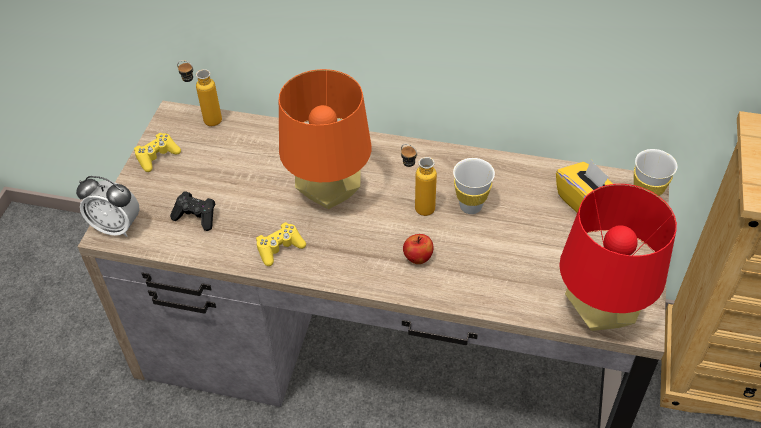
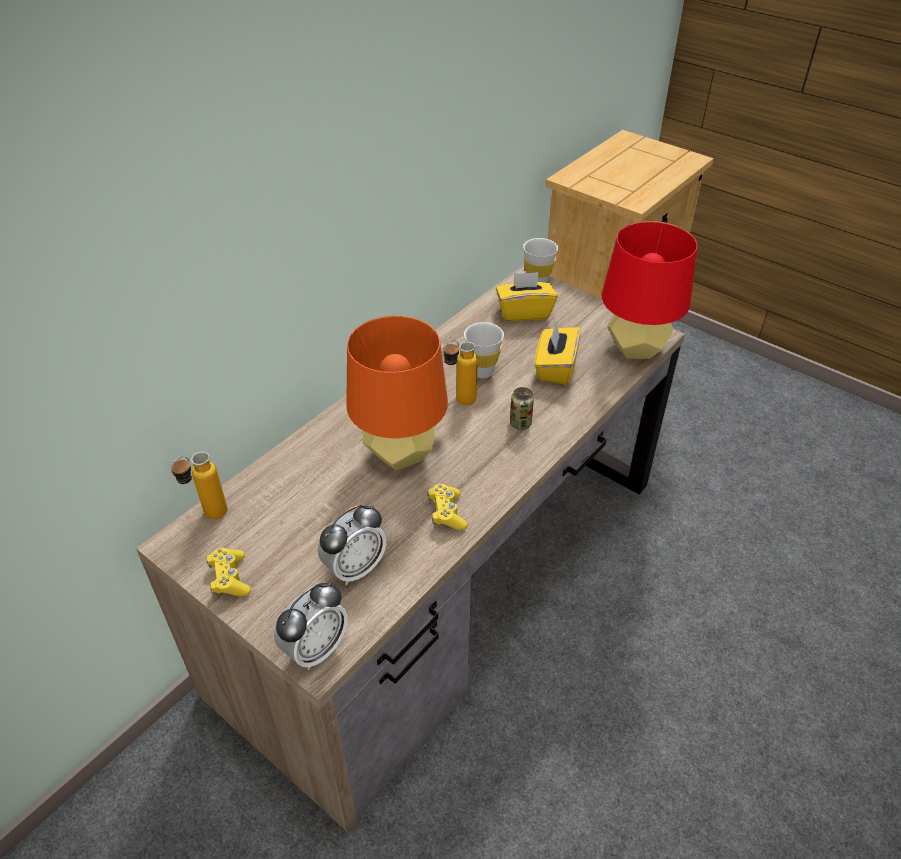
camera: 65 degrees left, 5 degrees down
(196, 217) = (355, 568): black game controller -> alarm clock
(417, 258) = (520, 423): apple -> can
(516, 257) = (555, 368): none -> yellow tissue box

